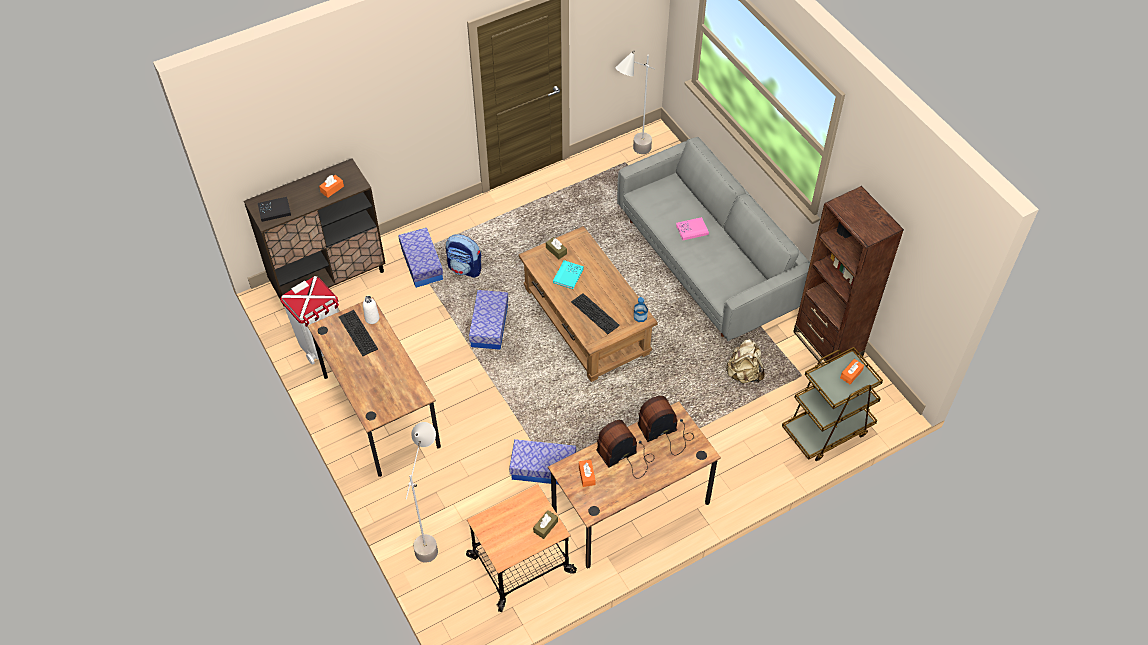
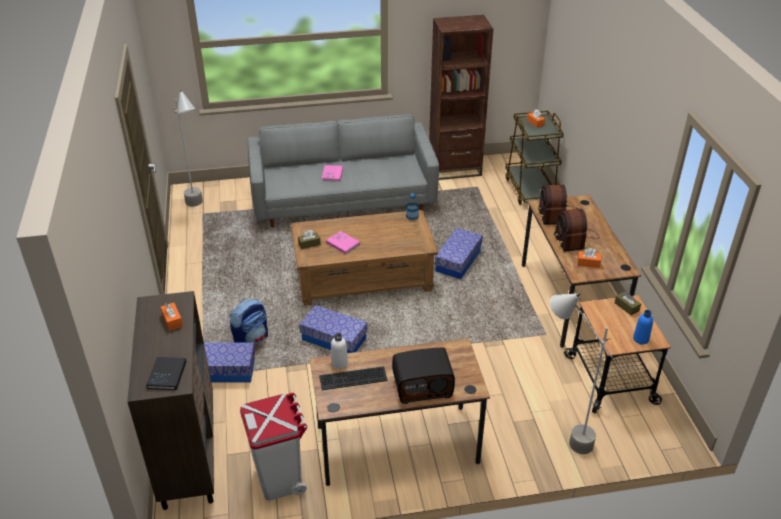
camera: 70 degrees left, 15 degrees down
(364, 382) = (422, 386): none -> radio
(500, 545) = (640, 339): none -> blue bottle
(543, 468) = (512, 342): storage box -> storage box (458, 261)
(568, 275) = (343, 243): turquoise book -> pink book
(596, 313) = (395, 238): keyboard -> none
(744, 373) = (462, 211): beige backpack -> none

